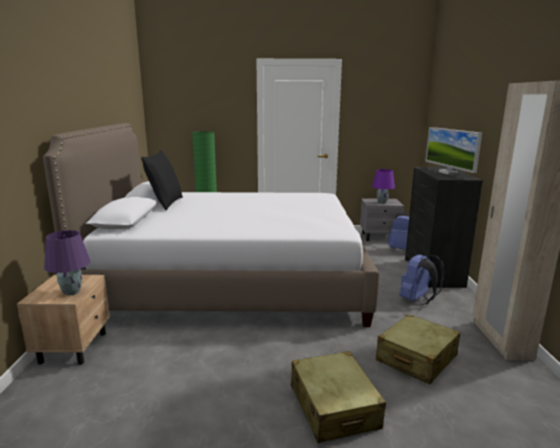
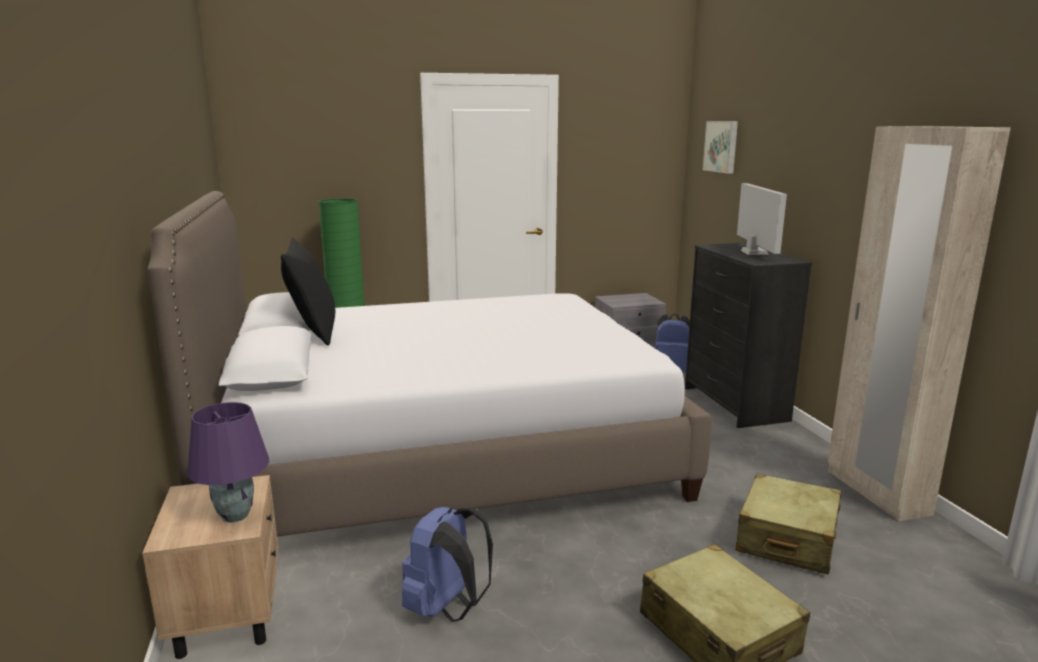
camera: 15 degrees left, 0 degrees up
(382, 203) = (631, 301): purple table lamp -> none
(418, 300) = (738, 449): blue backpack -> blue backpack (447, 608)
(444, 103) = (722, 146): none -> picture
(448, 172) = (754, 252): monitor -> monitor turned 150 degrees counterclockwise

